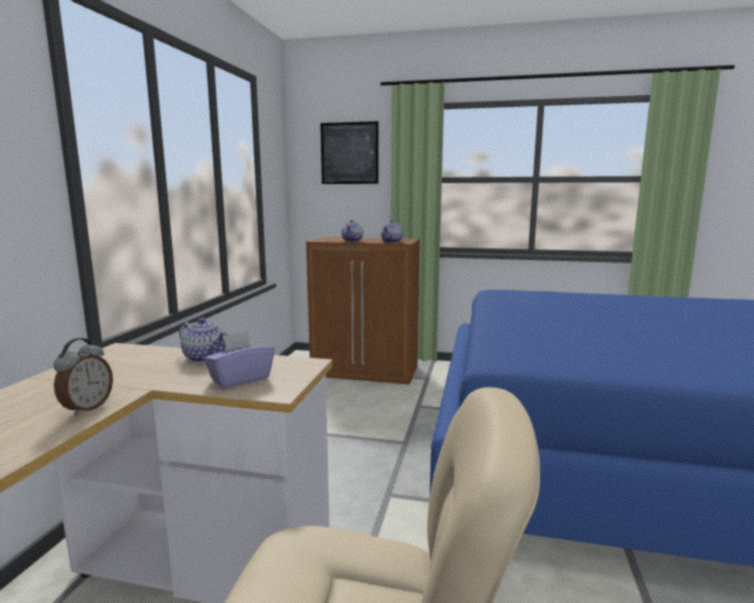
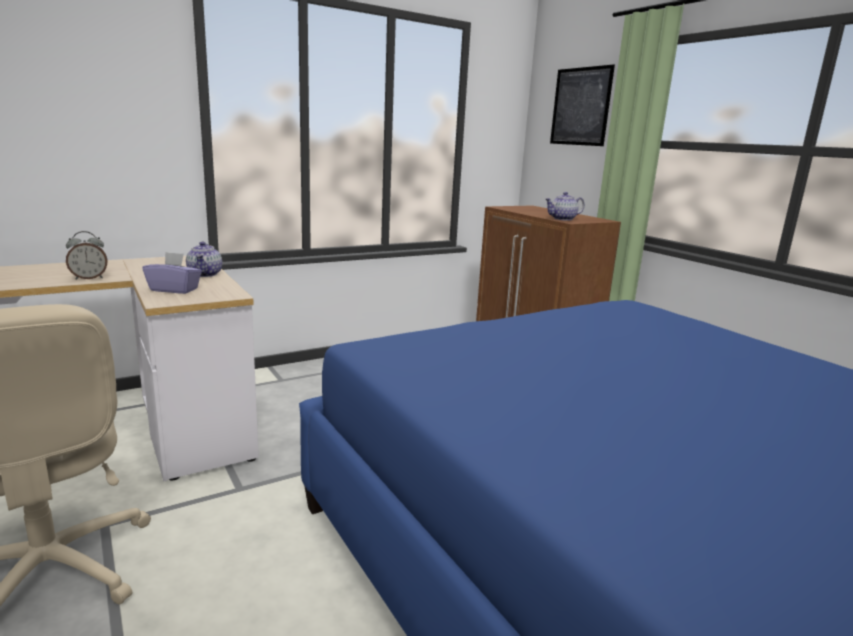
camera: 45 degrees right, 5 degrees up
(352, 241) = (529, 212): teapot -> none

